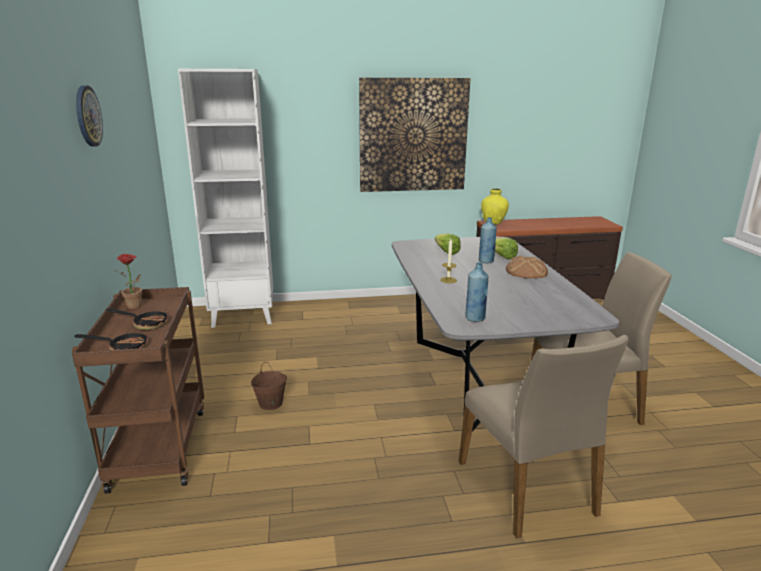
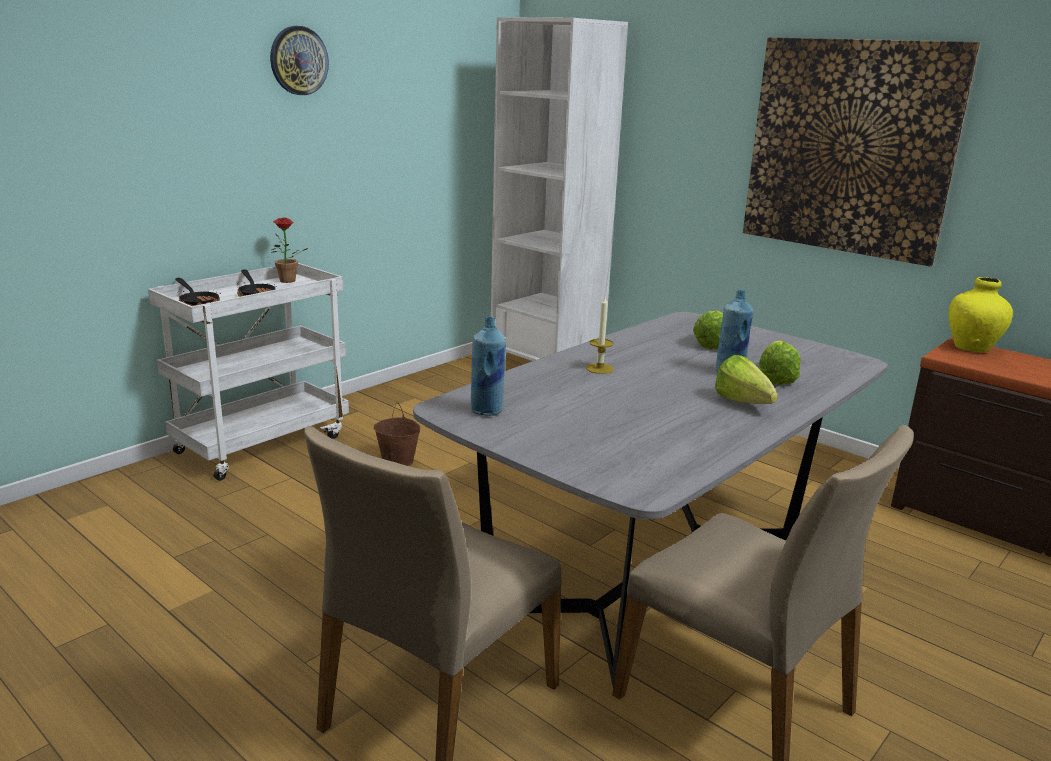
camera: 50 degrees right, 0 degrees up
(159, 446) = (263, 443): brown cart -> white cart
(526, 271) = (746, 405): bread -> lettuce

